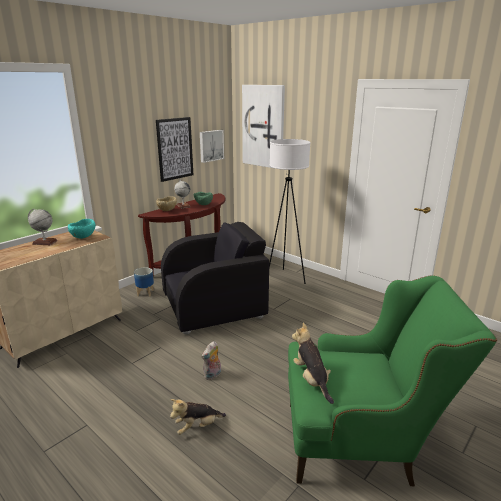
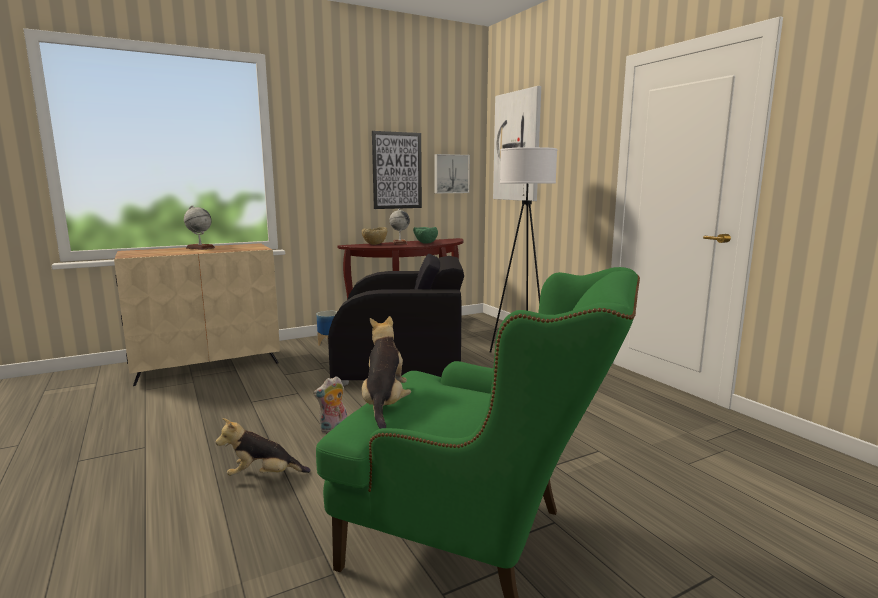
camera: 20 degrees right, 10 degrees down
(83, 238) = (243, 248): turquoise bowl -> none

